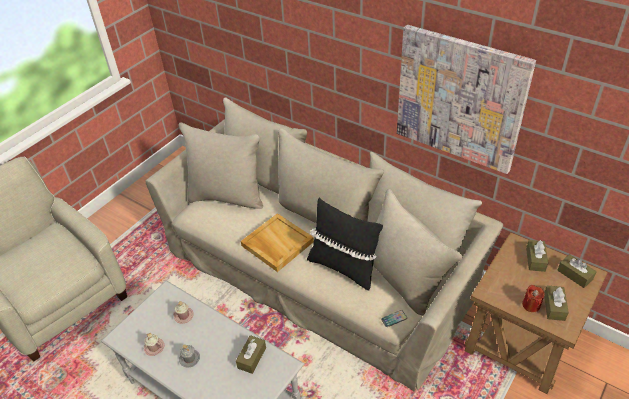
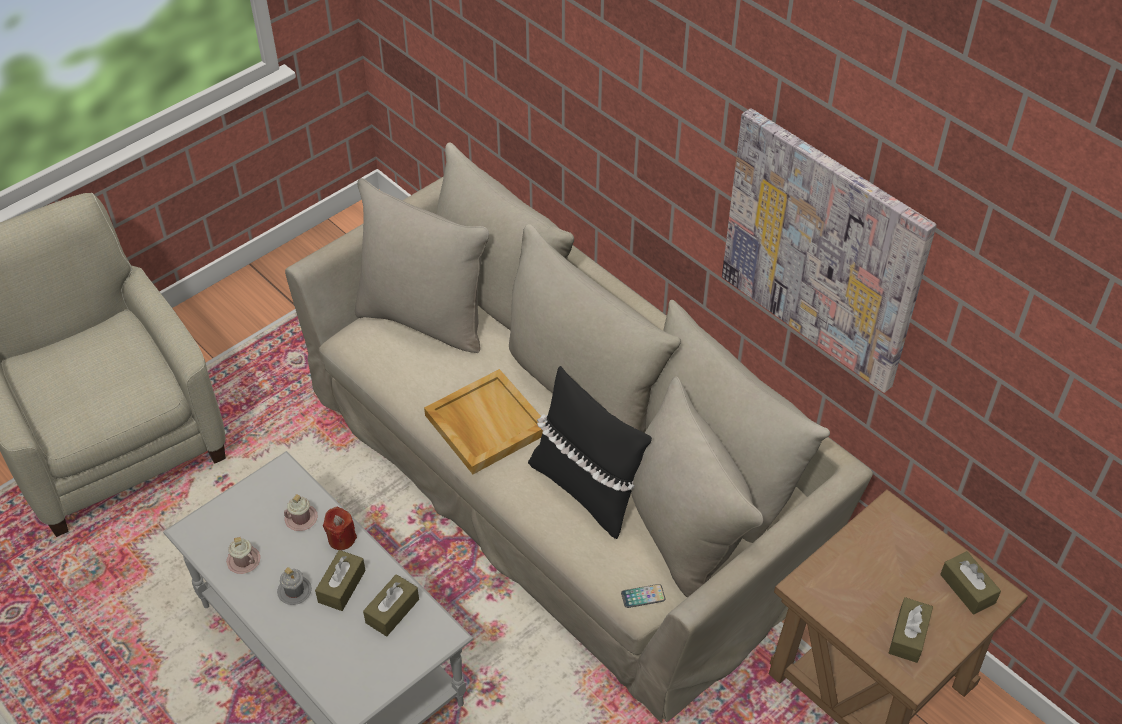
camera: 10 degrees right, 5 degrees up
(531, 305) = (870, 624): red candle -> red candle (341, 538)
(535, 259) = (910, 547): brown tissue box -> brown tissue box (342, 586)

